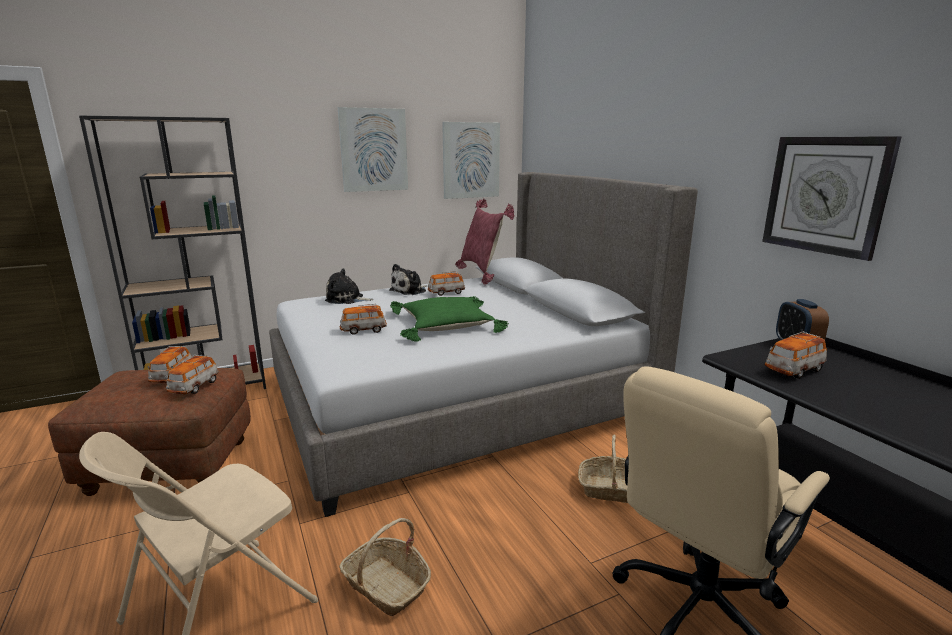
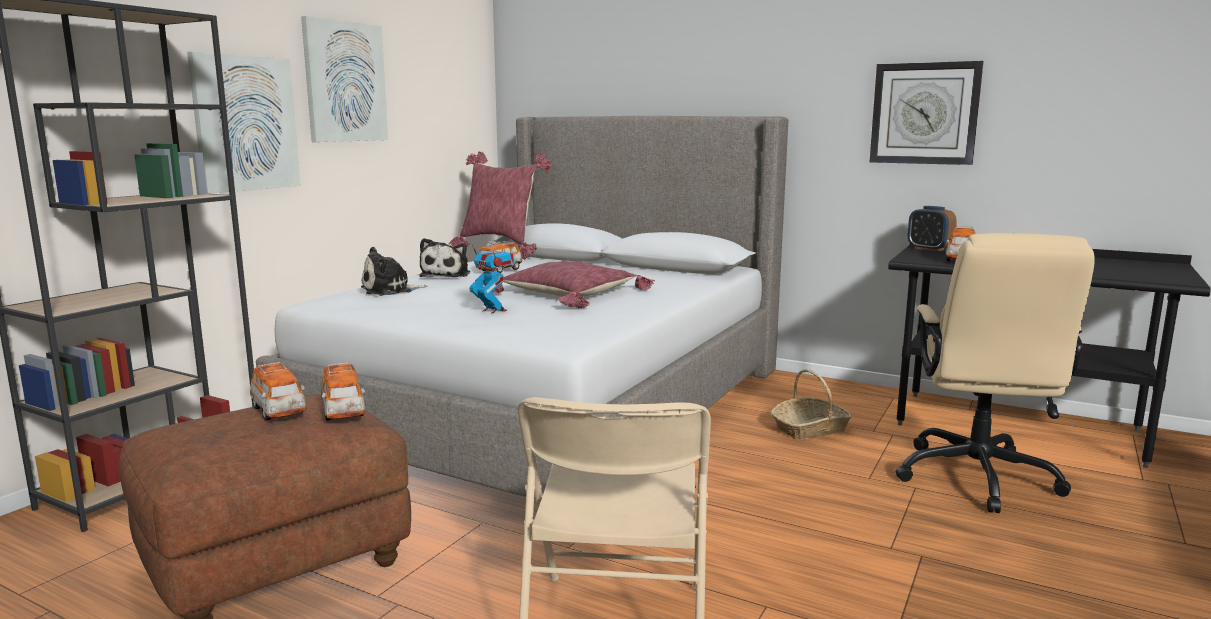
camera: 35 degrees left, 5 degrees down
(363, 330) = (493, 310): toy car -> toy robot
(386, 585) = (742, 552): basket -> none
(445, 323) = (569, 292): green pillow -> red pillow
(470, 160) = (448, 102): picture -> picture (245, 123)

